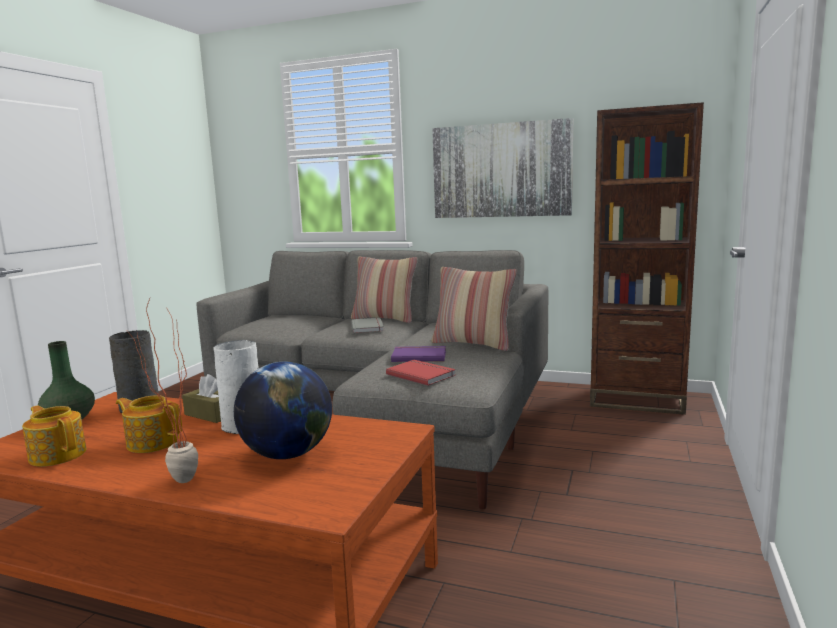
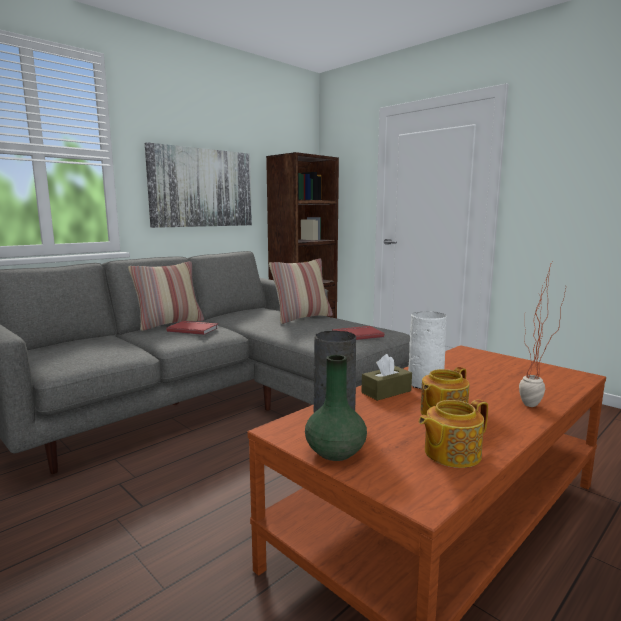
camera: 65 degrees left, 0 degrees up
(287, 454) = (493, 377): globe -> none
(368, 327) = (193, 329): grey book -> red book
(419, 356) = (310, 330): purple book -> none

